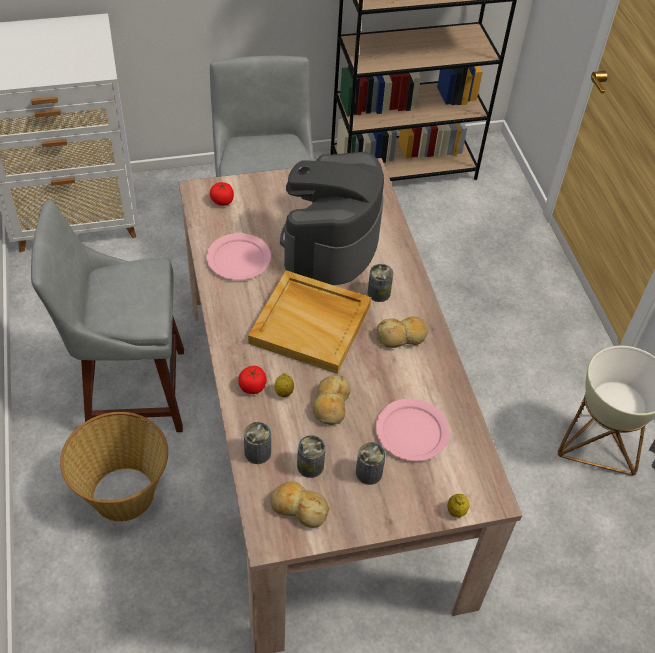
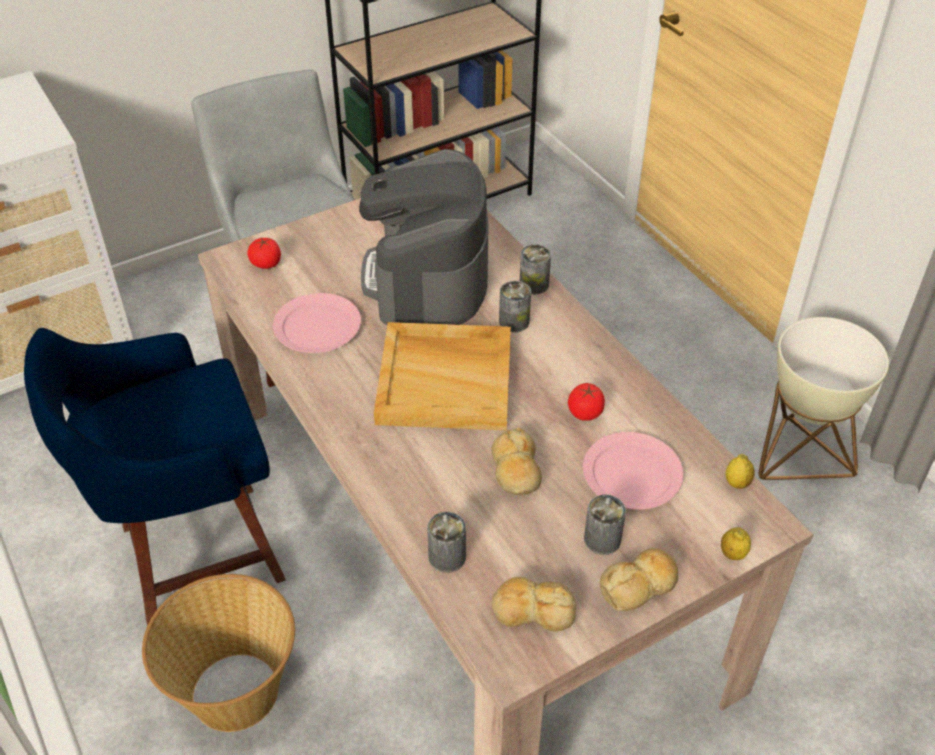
camera: 15 degrees left, 5 degrees down
(129, 390) = (193, 555): grey chair -> blue stool
(252, 387) = (404, 476): tomato -> tomato (585, 412)
(284, 392) = (448, 472): lemon -> lemon (737, 483)
(310, 466) = (523, 553): can -> can (534, 284)
(402, 337) = (566, 365): bread -> bread (639, 586)

